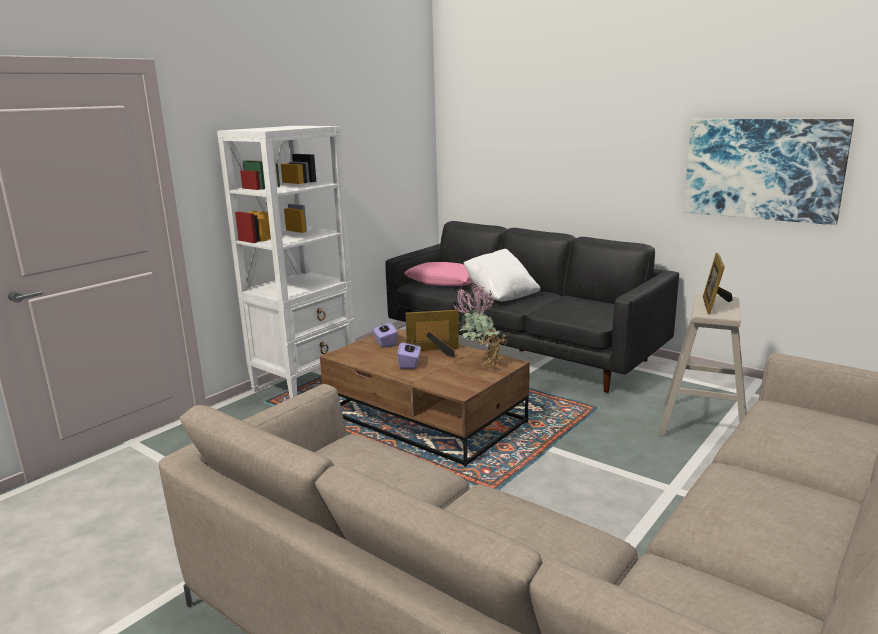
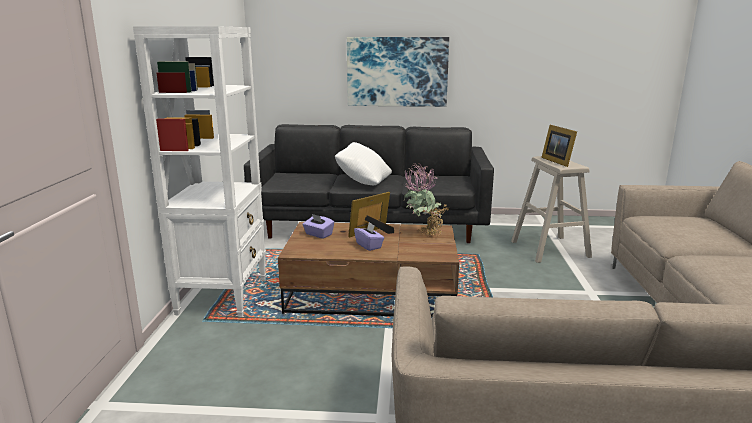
camera: 35 degrees left, 0 degrees up
(445, 282) = (298, 179): pink pillow -> none
(762, 169) = (536, 67): picture -> picture (397, 72)

